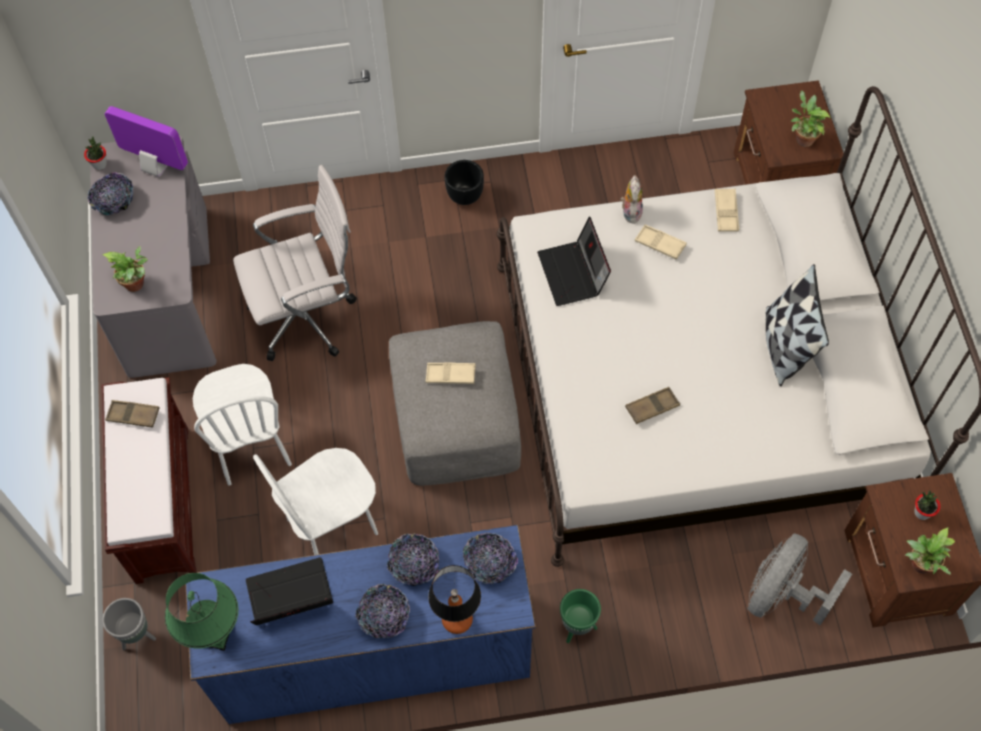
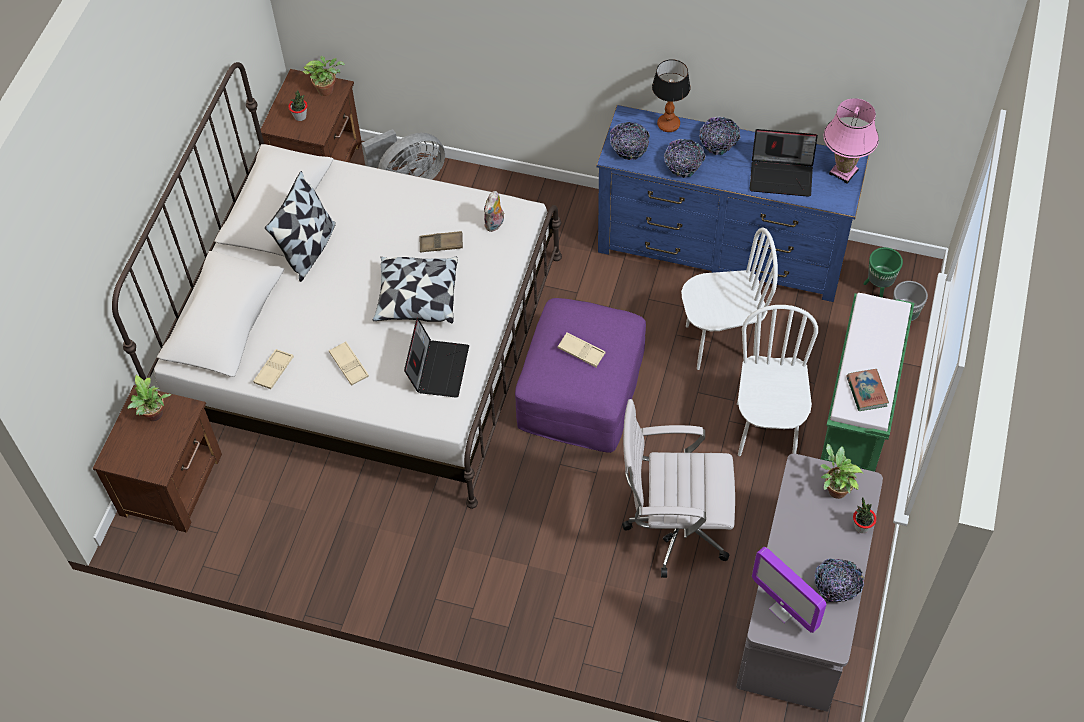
camera: 155 degrees left, 5 degrees down
(100, 164) = (842, 635): potted plant -> potted plant (861, 526)
(133, 415) = (866, 392): brown tray -> book
(161, 502) = (858, 414): brown bench -> green bench
(215, 634) = (843, 172): green table lamp -> pink table lamp
(456, 417) = (581, 389): grey ottoman -> purple ottoman
(464, 196) = (469, 593): black planter -> none
(577, 627) = (565, 212): green planter -> green planter (878, 289)
(630, 212) = (354, 403): plush toy -> plush toy (495, 224)
(639, 336) = (417, 298): none -> pillow

